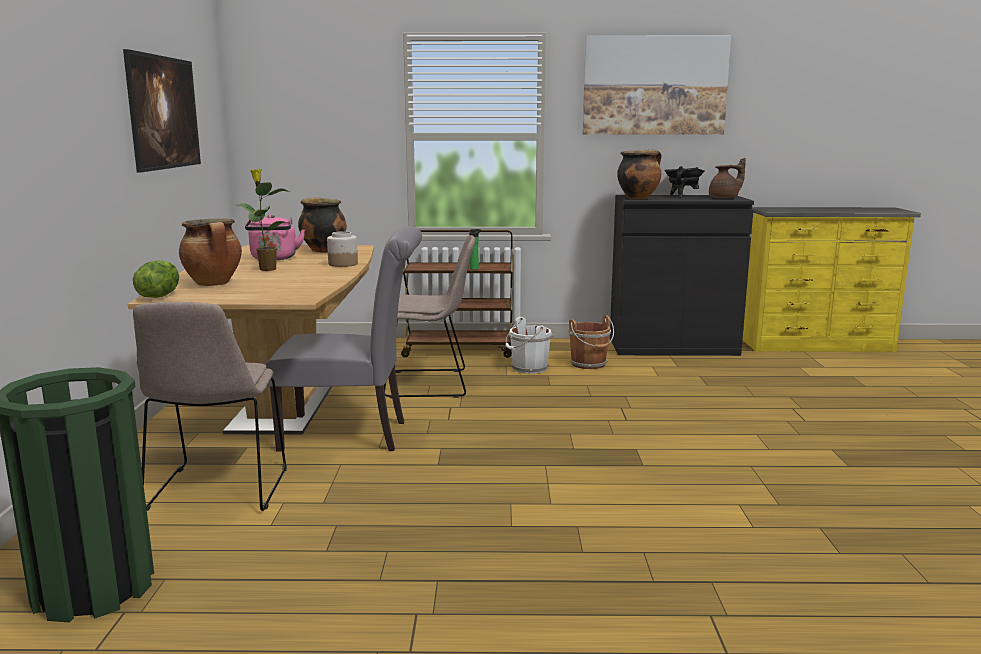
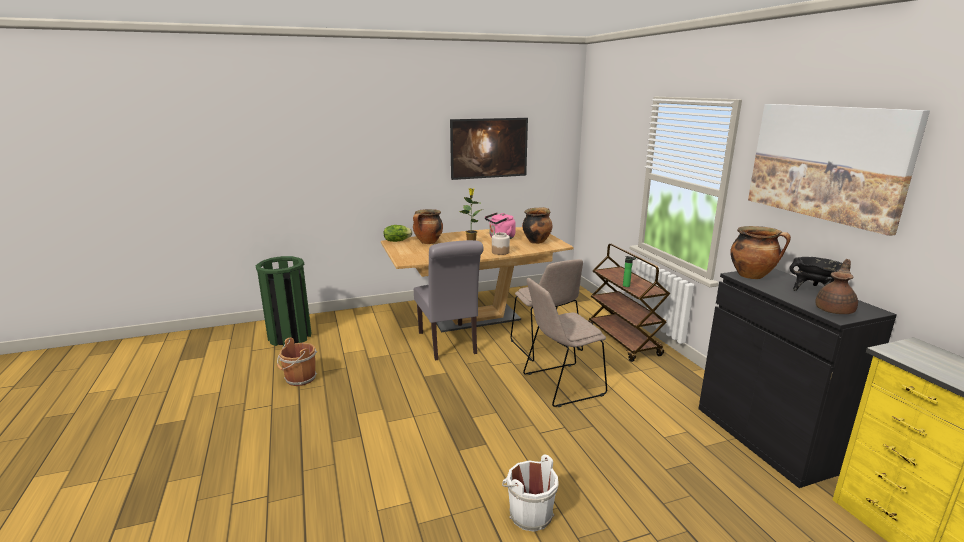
camera: 70 degrees right, 5 degrees up
(217, 491) = (371, 333): beige chair -> beige chair (560, 385)
(528, 368) = (613, 374): white bucket -> white bucket (529, 514)
(589, 364) = (654, 398): brown bucket -> brown bucket (299, 379)
(725, 198) = (835, 310): brown teapot -> brown teapot turned 105 degrees counterclockwise

